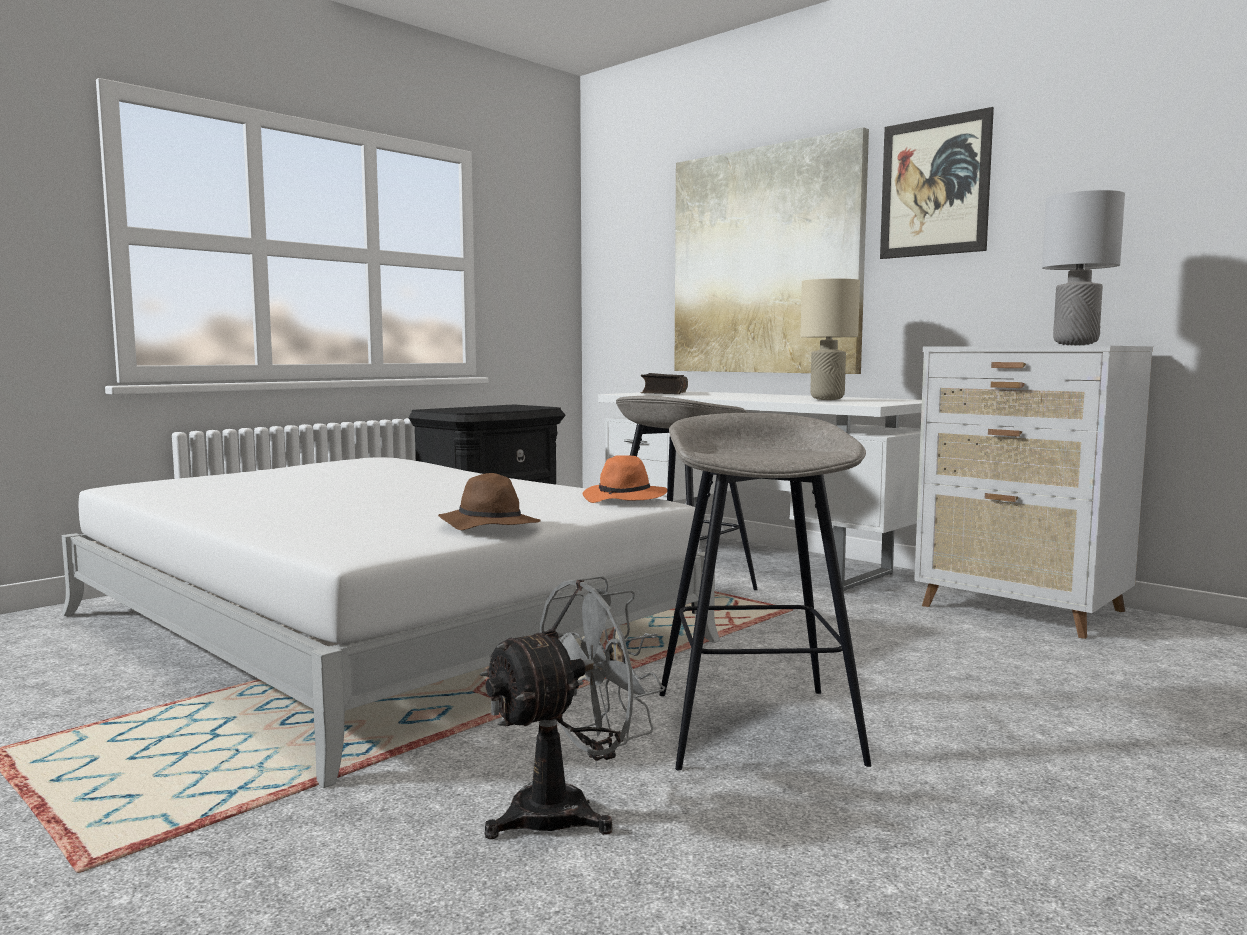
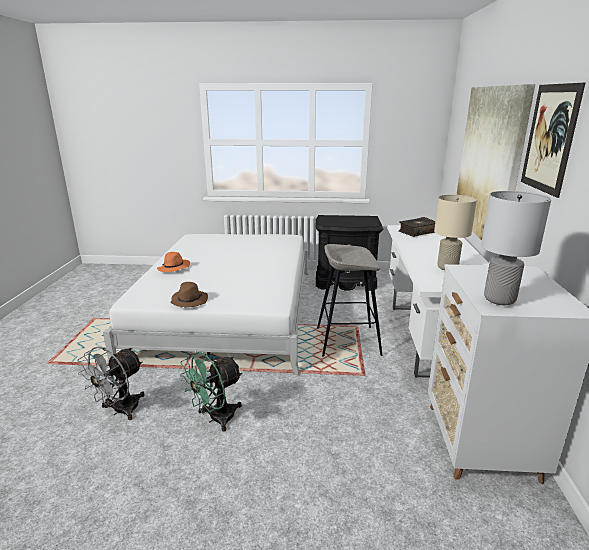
camera: 50 degrees right, 15 degrees up
(569, 810) = (120, 411): grey fan -> grey fan turned 105 degrees clockwise
(625, 499) = (271, 300): orange hat -> orange hat (174, 268)
(756, 726) = (216, 419): grey stool -> green fan

